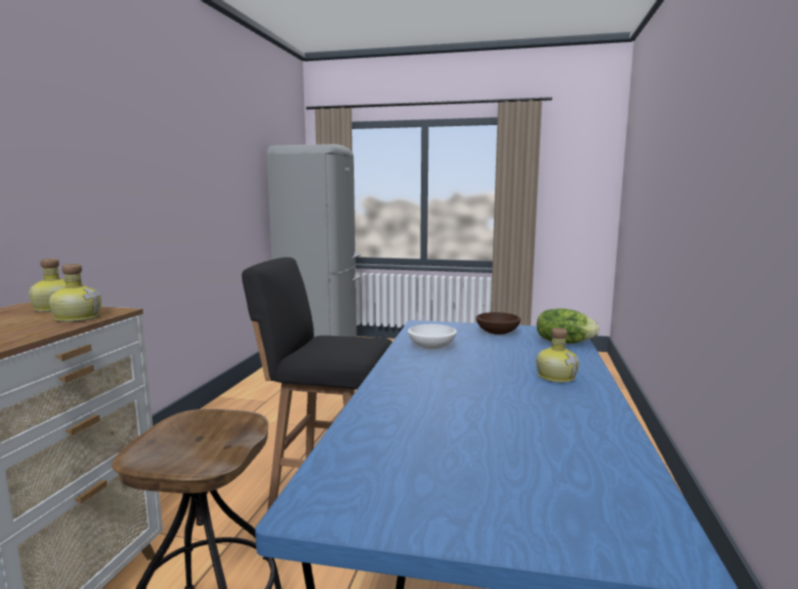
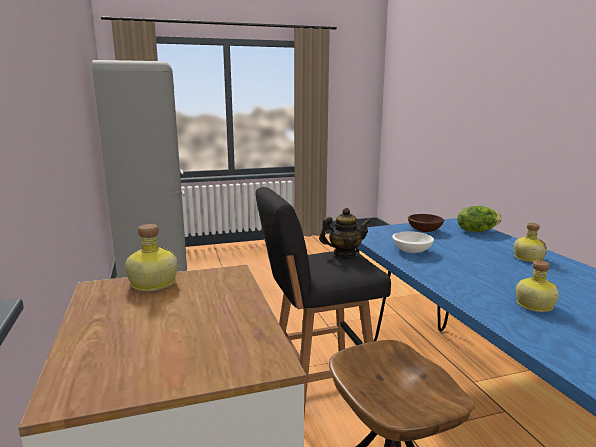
camera: 30 degrees left, 5 degrees up
(77, 317) = (222, 288): bottle -> bottle (533, 305)
(364, 339) = (344, 253): none -> teapot

